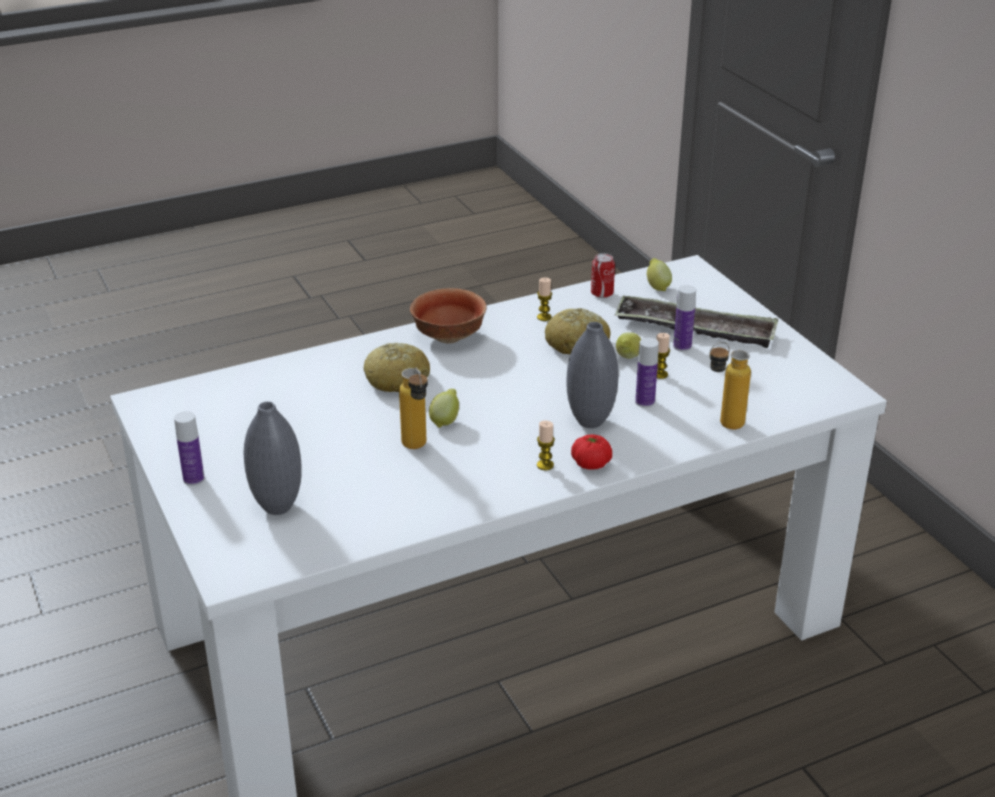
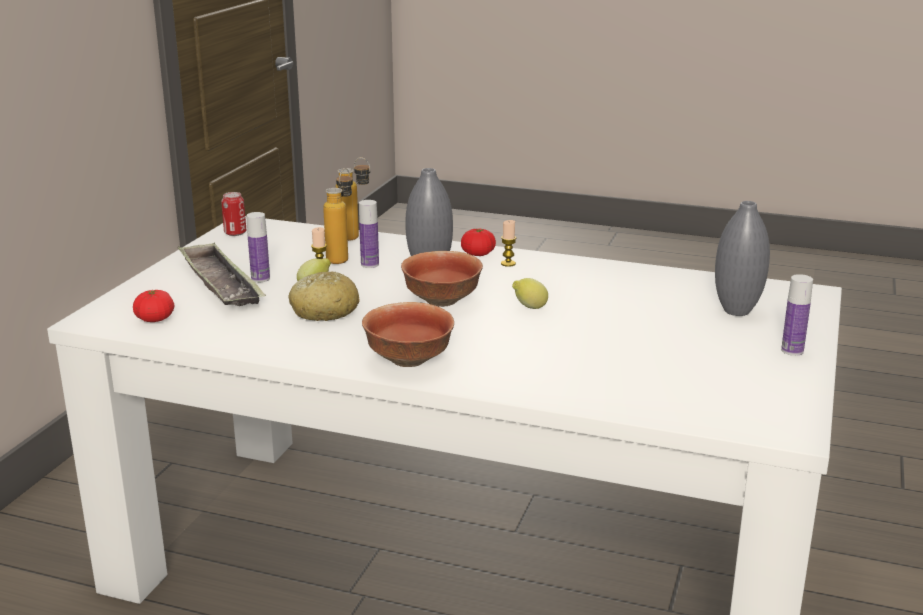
camera: 135 degrees left, 10 degrees down
(397, 379) = (516, 348): bread -> none
(417, 449) = (580, 302): bottle -> bottle (342, 257)
(517, 394) = (443, 301): none -> bowl
(544, 317) = (298, 339): candle -> none
(602, 294) = (207, 334): can -> can (235, 233)
(657, 287) = (155, 319): lemon -> tomato

